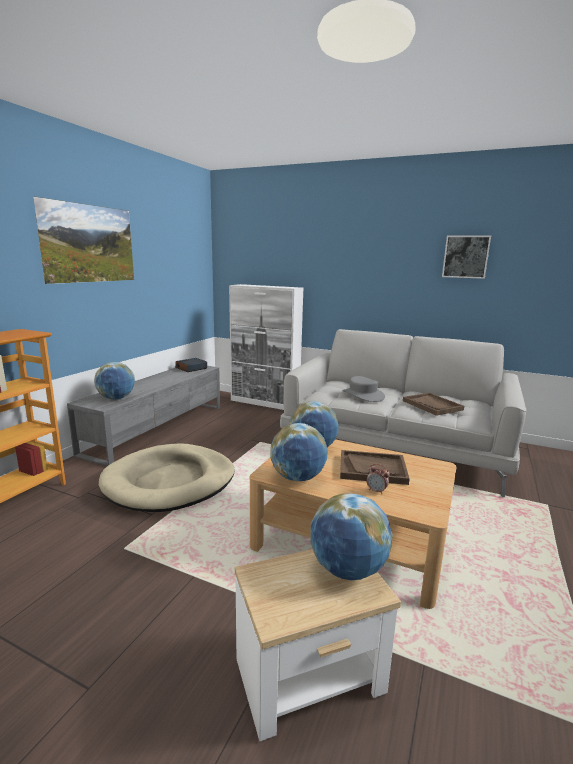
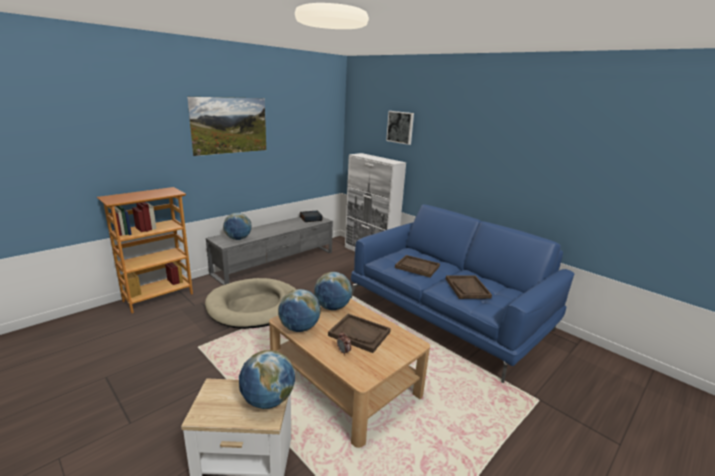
camera: 20 degrees right, 5 degrees up
(362, 395) = (417, 267): grey hat -> brown tray
(396, 445) = (449, 314): grey sofa -> blue sofa
(465, 257) = (541, 153): picture -> picture (400, 127)

